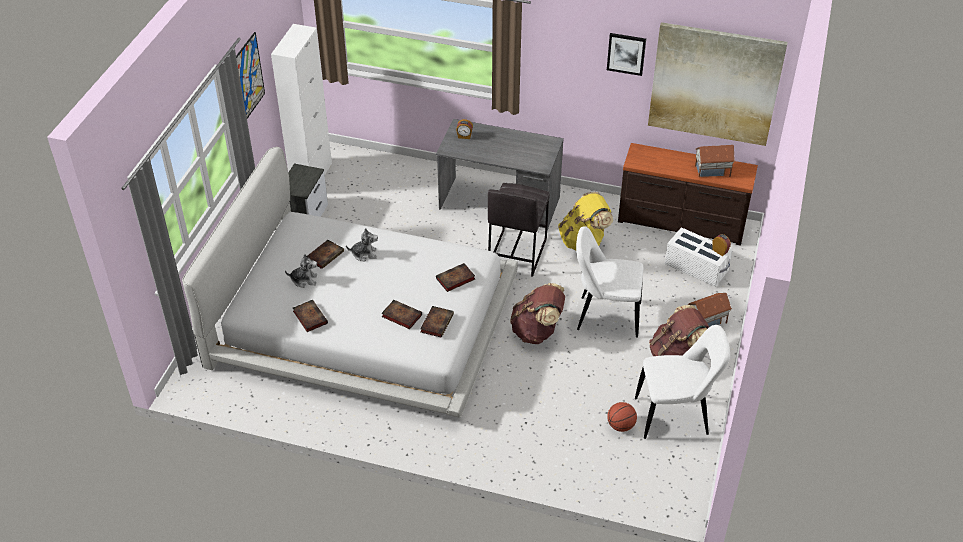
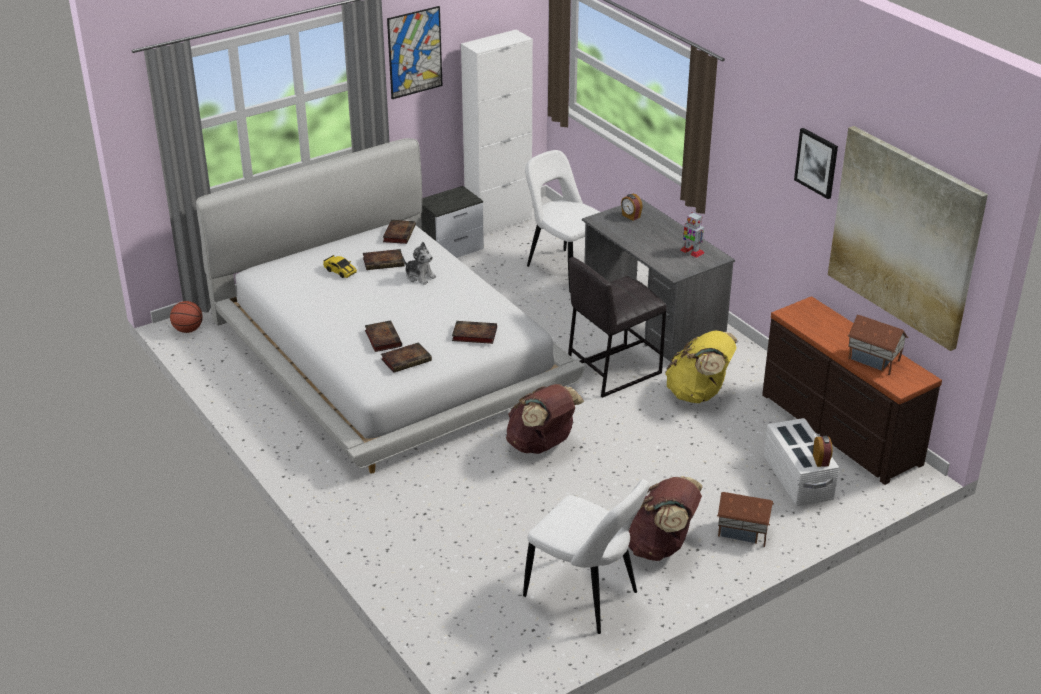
camera: 40 degrees right, 10 degrees down
(304, 280) = (340, 271): plush toy -> toy car
(309, 317) = (304, 300): book -> book (399, 233)
(532, 145) = (691, 251): none -> toy robot
(605, 316) = (631, 469): white chair -> white chair (565, 269)
(620, 426) = (515, 571): basketball -> basketball (188, 330)

